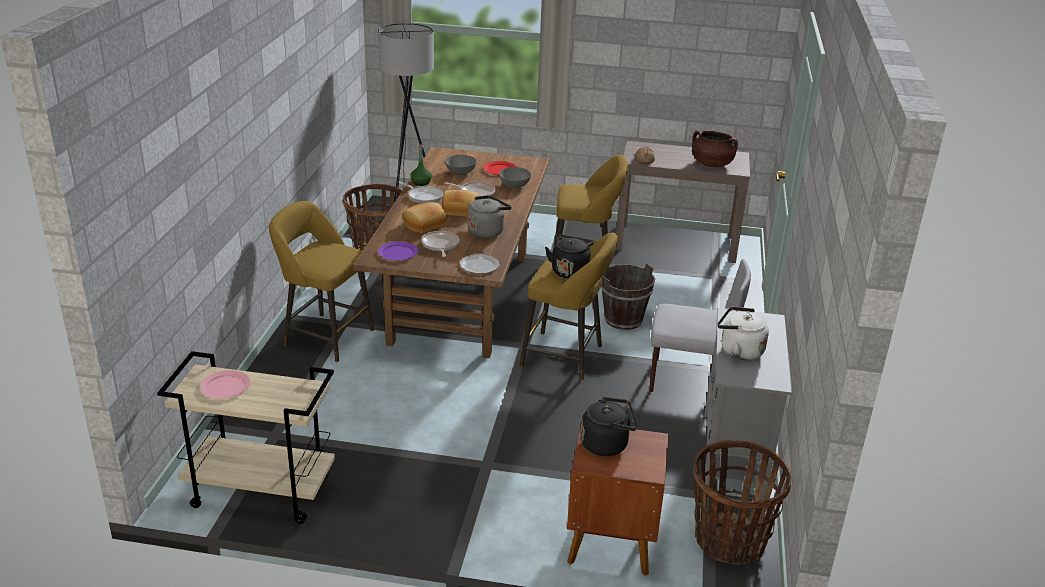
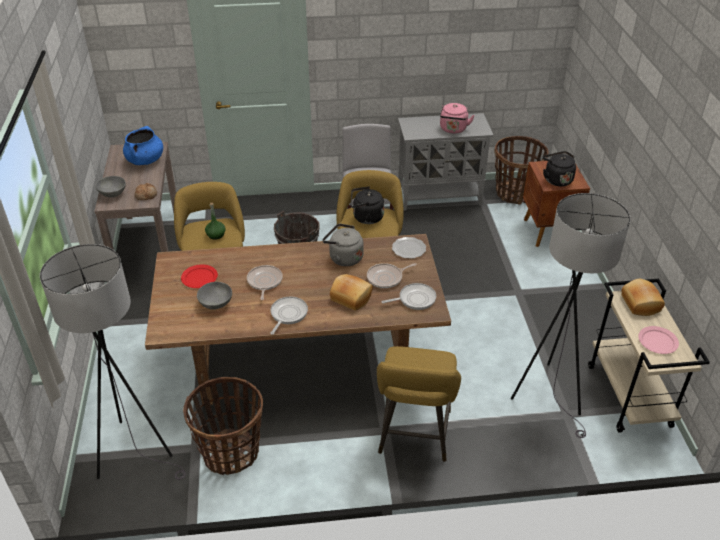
camera: 105 degrees left, 10 degrees up
(307, 433) = (551, 395): none -> grey floor lamp
(398, 253) = (414, 299): purple plate -> frying pan
(421, 182) = (254, 325): green bottle -> green bottle (216, 235)
(461, 210) = (308, 282): bread -> bread (639, 304)
(514, 185) = (236, 261): grey bowl -> grey bowl (113, 194)
(711, 164) = (145, 160): brown cooking pot -> blue cooking pot
(738, 351) = (453, 129): white kettle -> pink kettle

